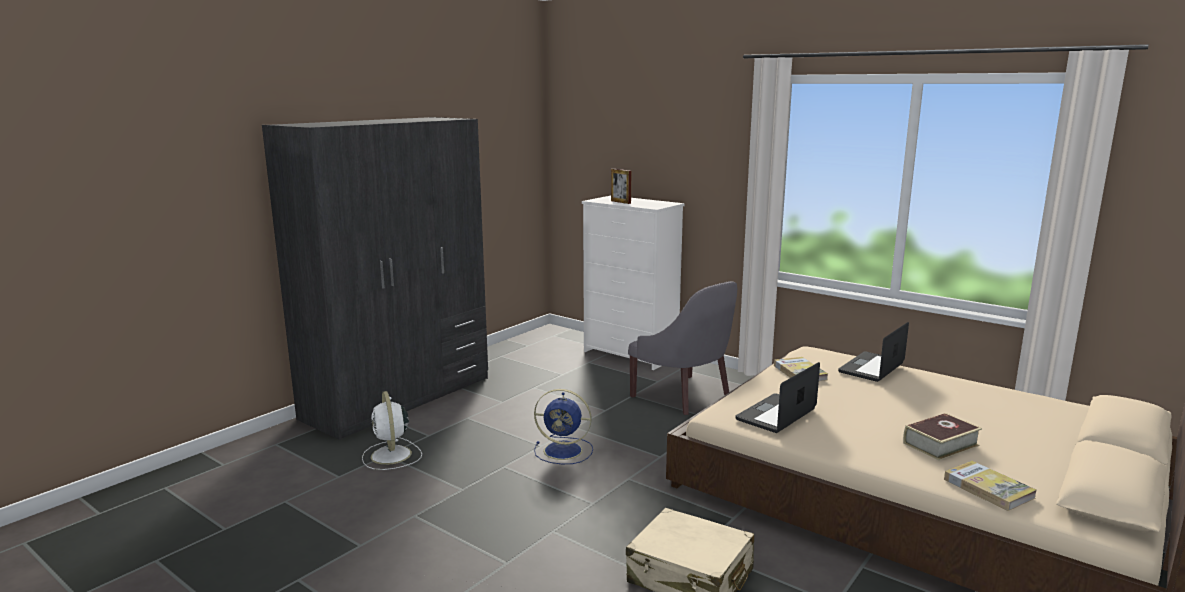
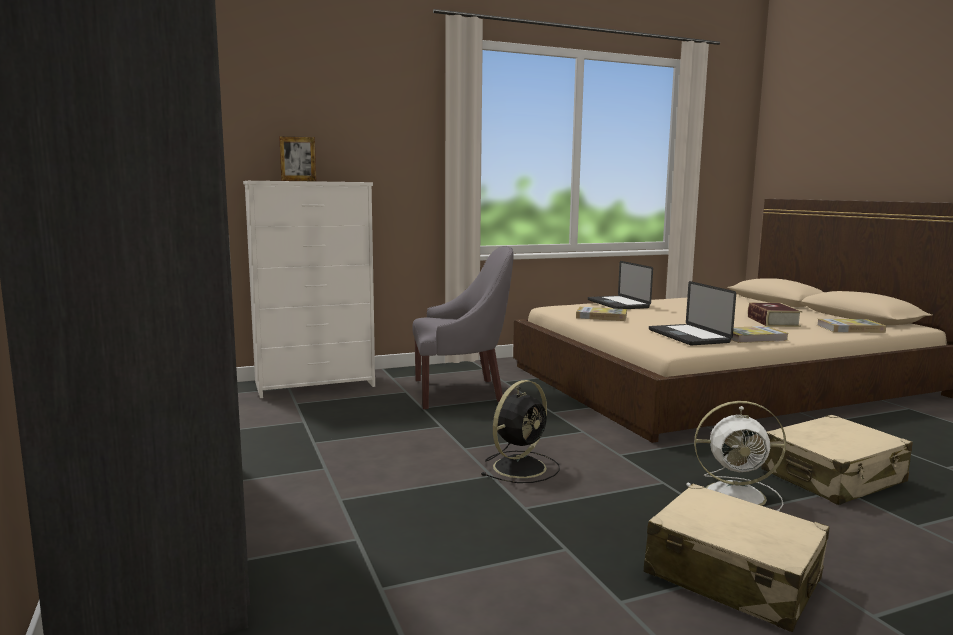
camera: 60 degrees left, 5 degrees down
(391, 456) = (391, 584): white fan -> white fan (738, 495)
(467, 546) = (732, 577): none -> beige suitcase
(565, 451) = (521, 466): blue fan -> black fan
(824, 441) = (752, 337): none -> book

